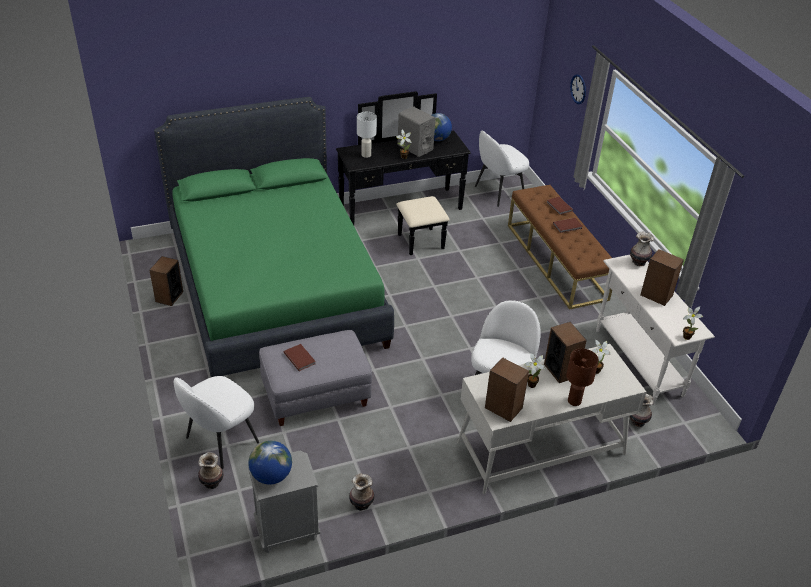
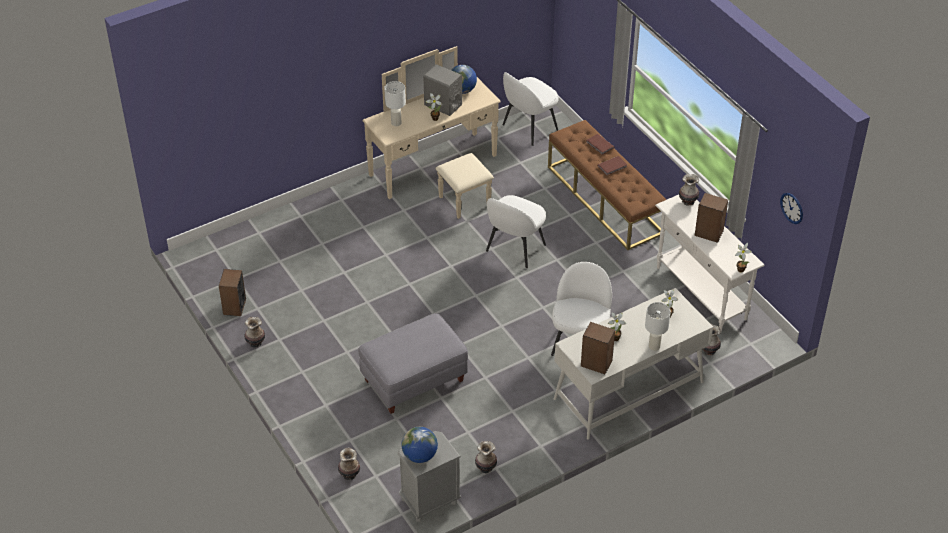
camera: 10 degrees left, 5 degrees up
(173, 332) = (255, 343): none -> vase
(220, 441) = (342, 437): white chair -> white chair (514, 249)
(275, 288) = (336, 279): green bed -> none
(300, 358) = (400, 349): brown book -> none
(406, 215) = (440, 173): black dresser -> beige dresser
(561, 370) = (637, 320): speaker -> none
(574, 401) = (654, 346): brown table lamp -> white table lamp
(578, 89) = (602, 27): wall clock -> wall clock (792, 208)

